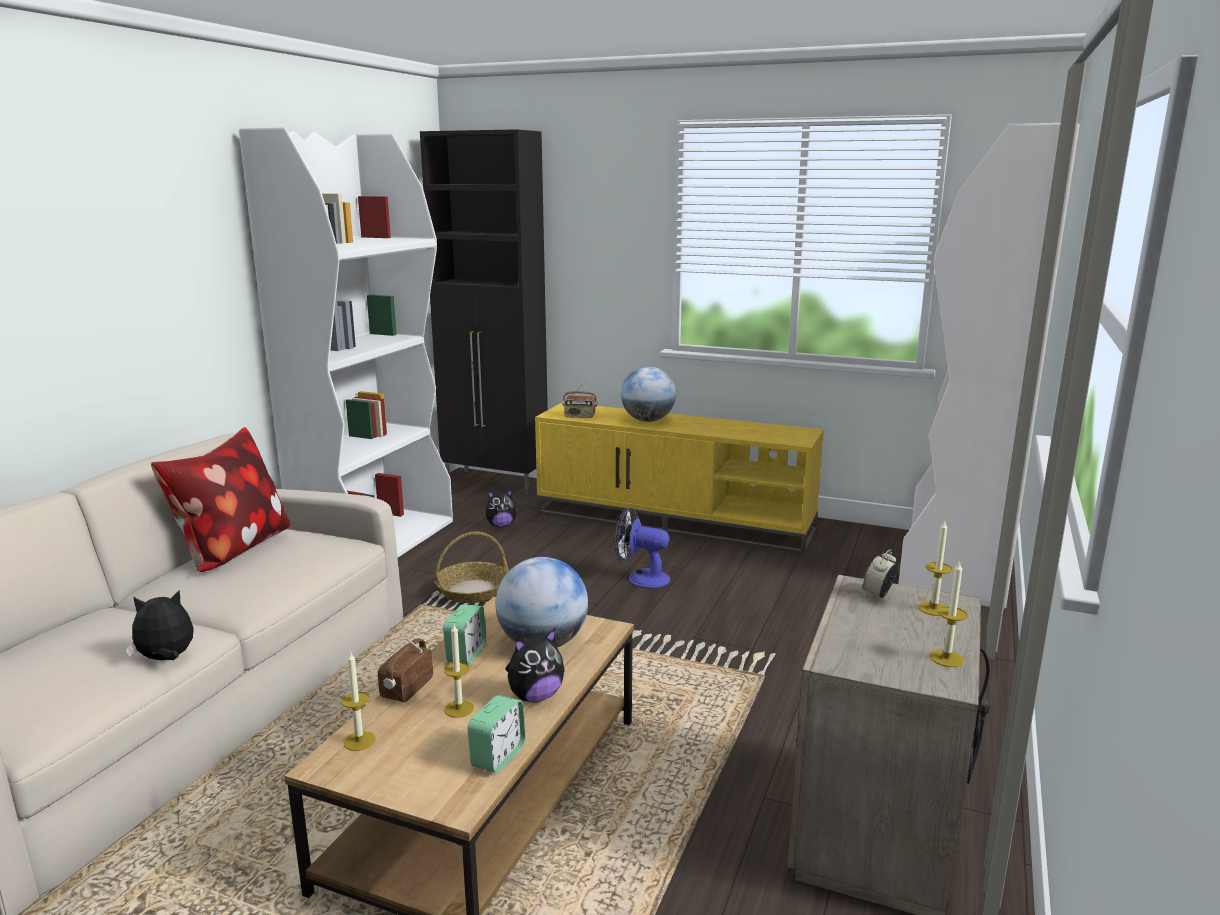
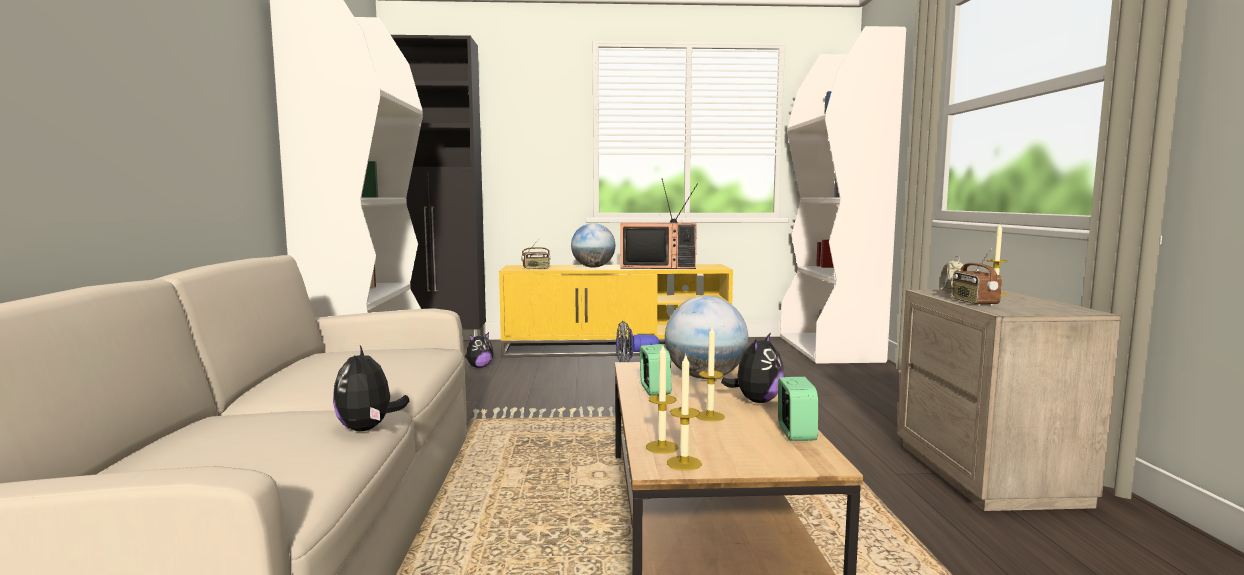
camera: 25 degrees left, 10 degrees down
(166, 659) = (368, 429): plush toy -> plush toy turned 60 degrees counterclockwise
(232, 550) = (315, 362): pillow -> none
(406, 689) = (642, 414): radio -> radio (973, 302)
(472, 590) = (507, 405): basket -> none
(728, 428) = (658, 266): none -> television
(946, 658) = (1055, 305): candle -> candle (684, 463)

